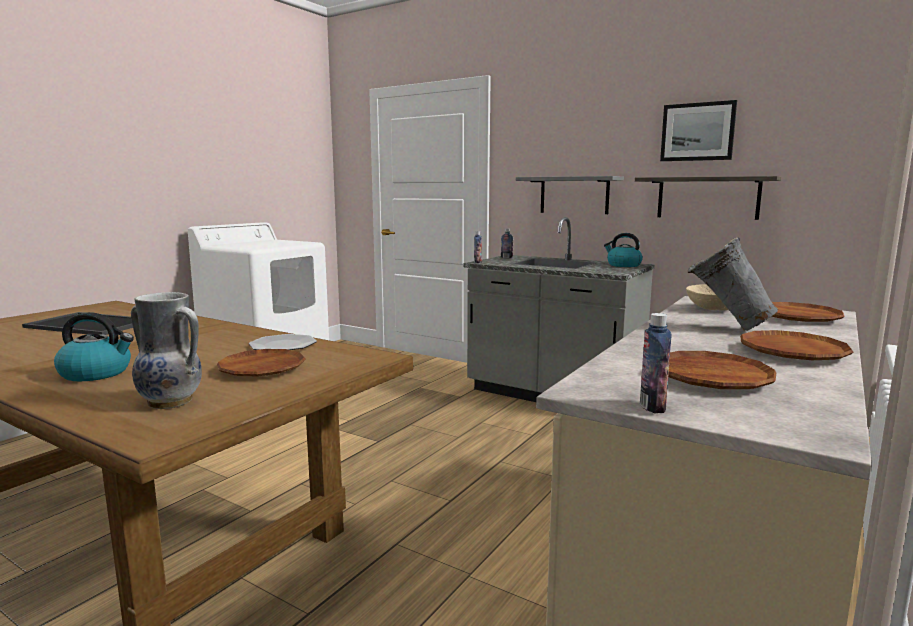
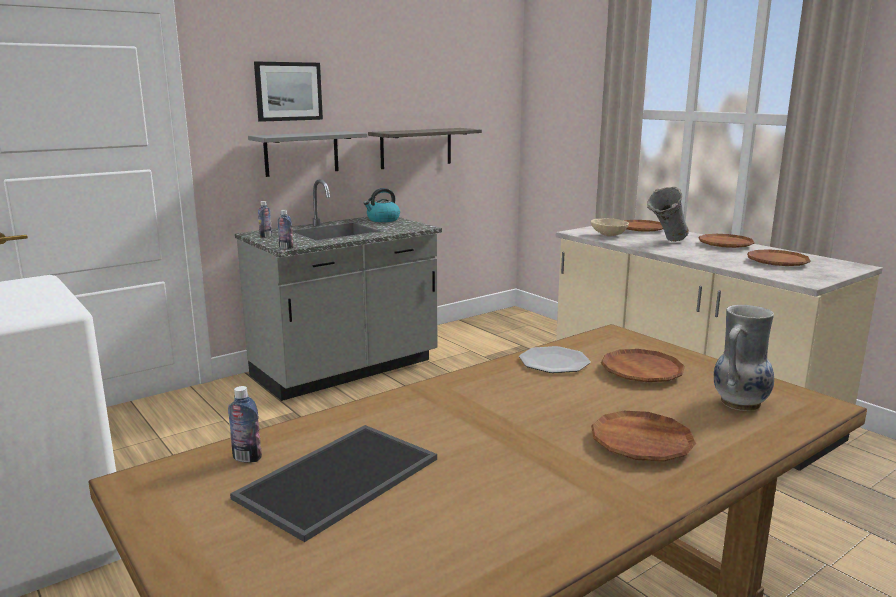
camera: 70 degrees left, 5 degrees up
(97, 373) = (641, 443): kettle -> brown plate
(652, 407) = (829, 277): bottle -> bottle (247, 458)
(697, 132) = (404, 88): picture -> picture (288, 91)

